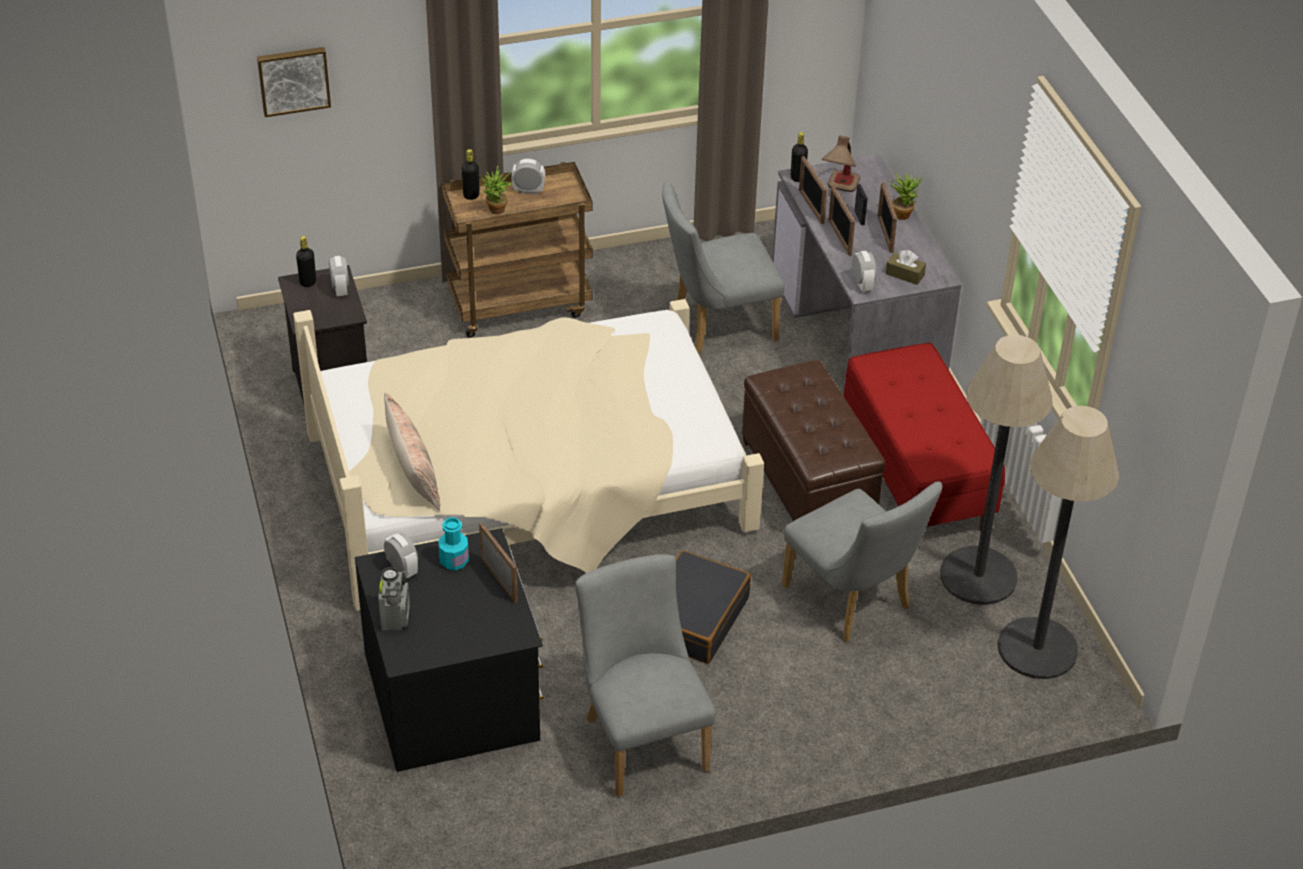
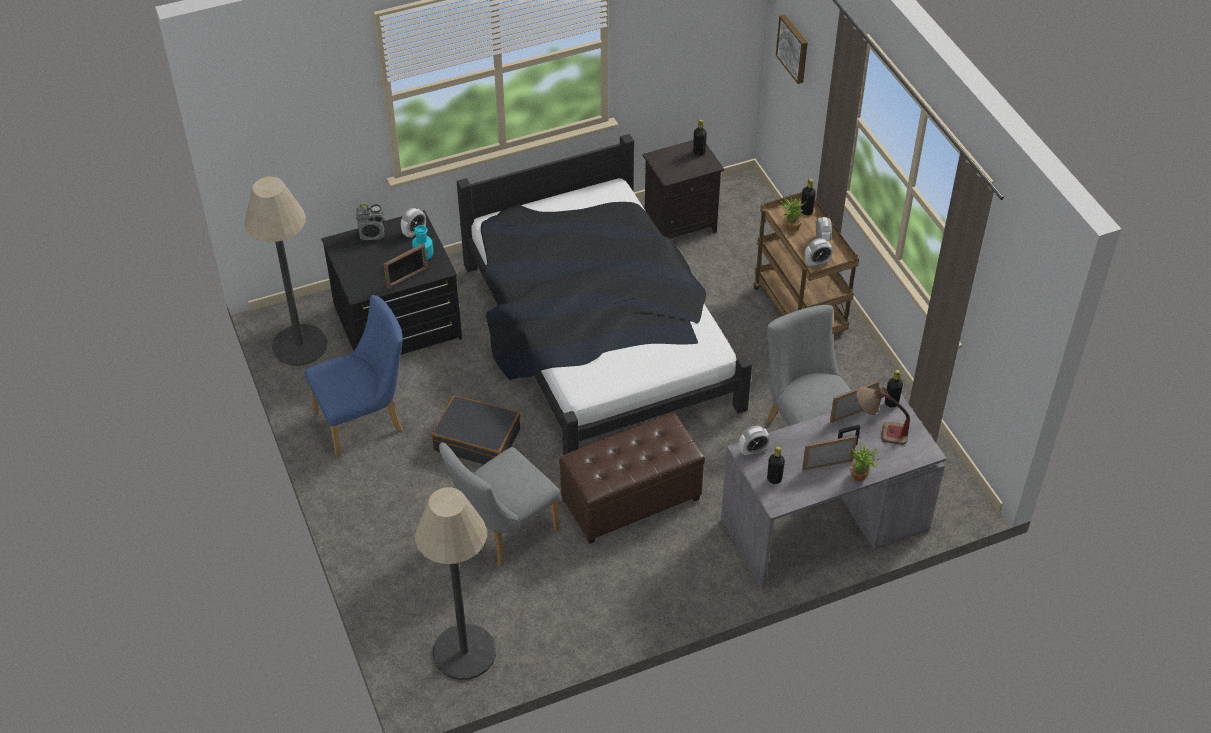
camera: 85 degrees right, 5 degrees up
(340, 289) = (695, 168): alarm clock -> alarm clock (817, 262)
(412, 469) = (525, 234): pillow -> none
(530, 486) = (599, 339): beige bed -> black bed
(642, 737) = (365, 420): grey chair -> blue chair
(839, 237) = (814, 434): picture frame -> none
(905, 274) = (774, 479): brown tissue box -> black bottle
(917, 476) = (648, 570): red bench -> none
(978, 576) = (539, 613): floor lamp -> floor lamp (299, 345)

